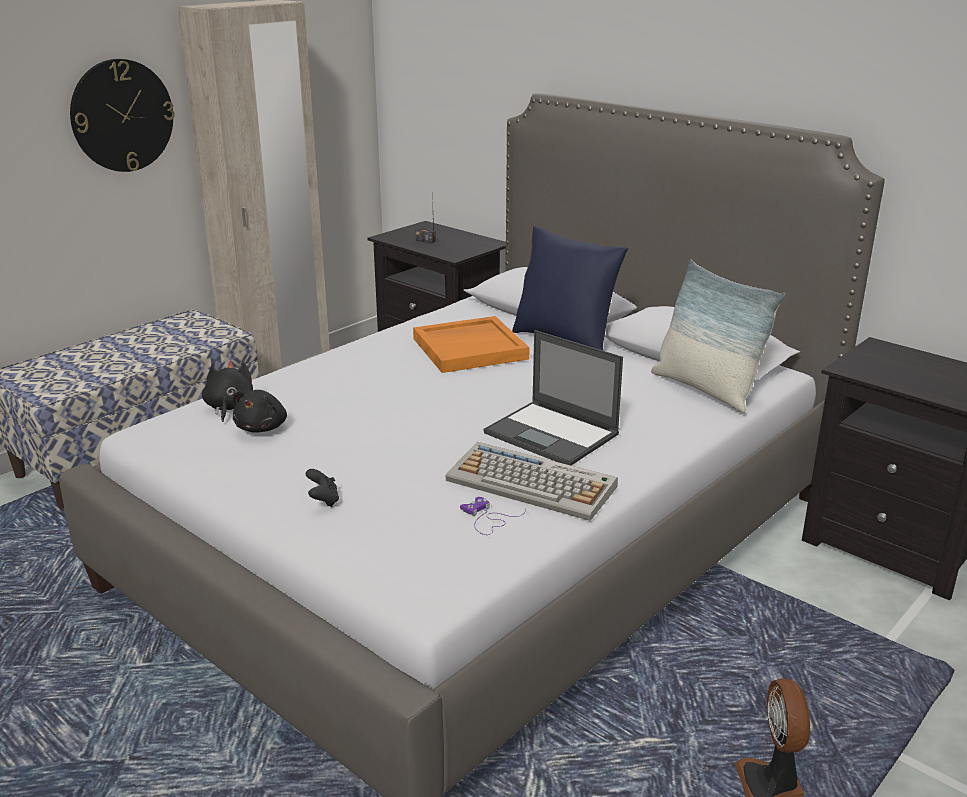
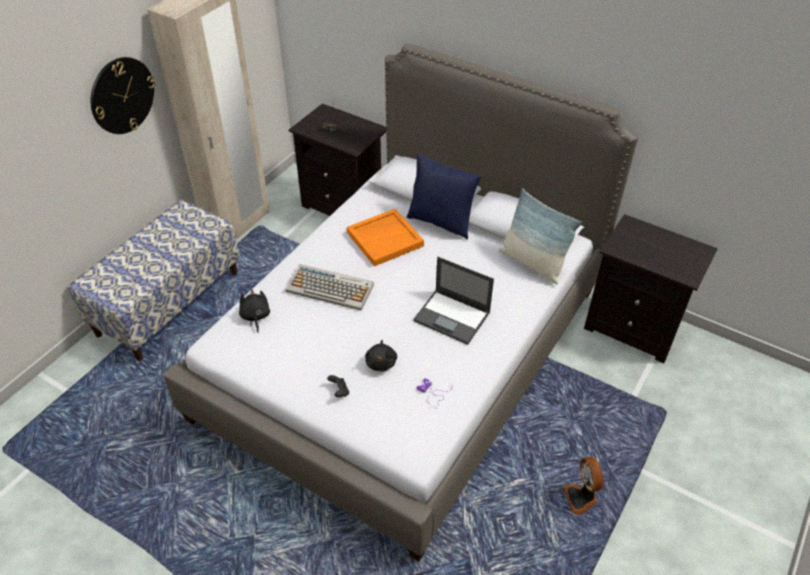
camera: 10 degrees left, 20 degrees up
(262, 427) = (283, 334): black plush toy -> black plush toy (381, 362)
(533, 483) = (451, 361): keyboard -> keyboard (331, 288)

